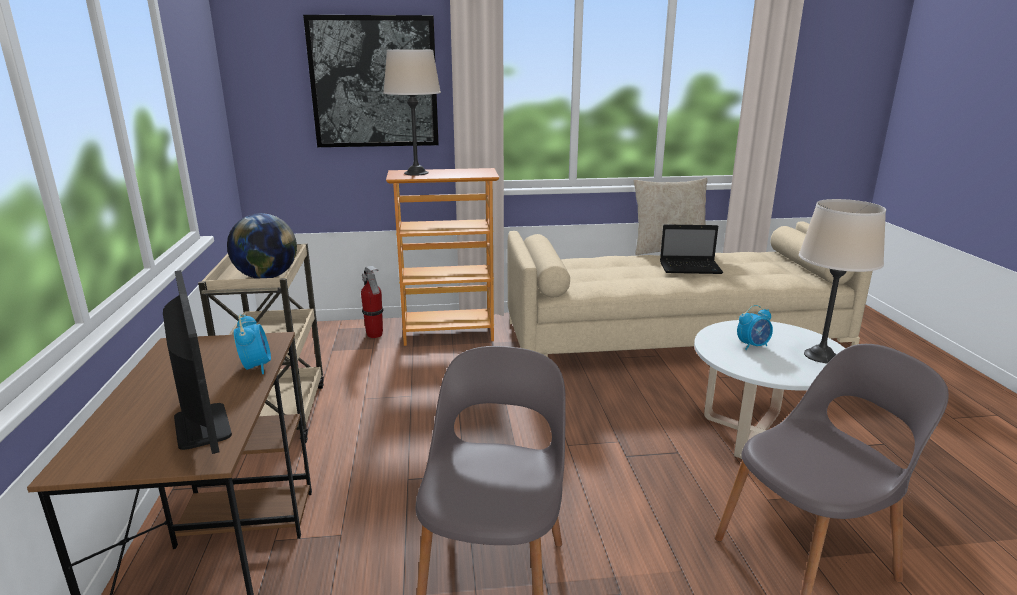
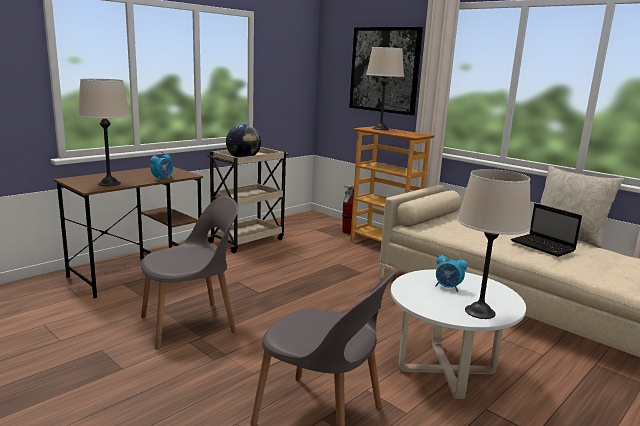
camera: 50 degrees right, 5 degrees down
(202, 426) = (109, 183): monitor -> beige table lamp

